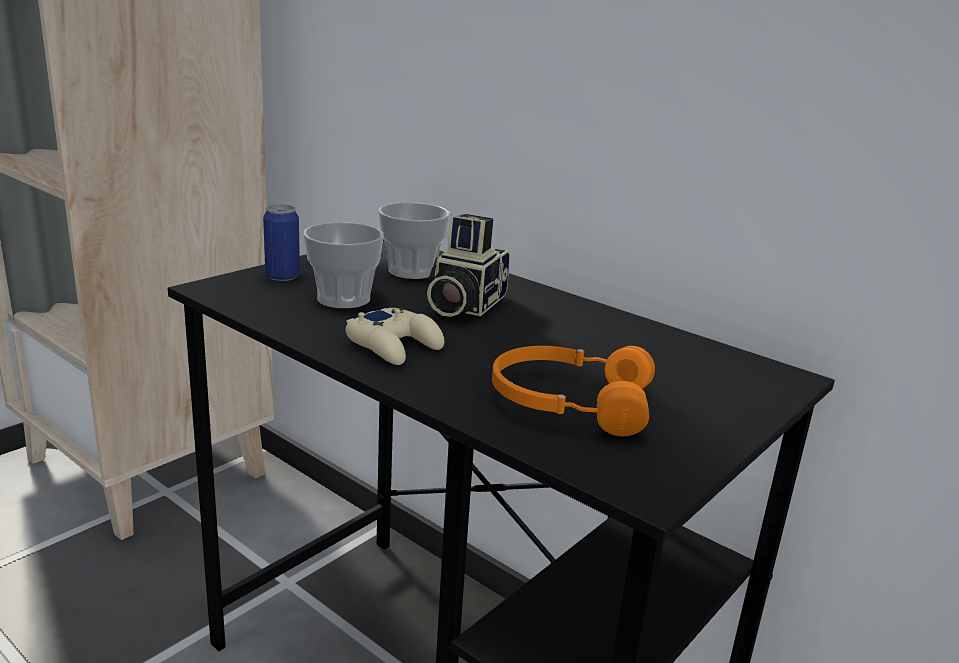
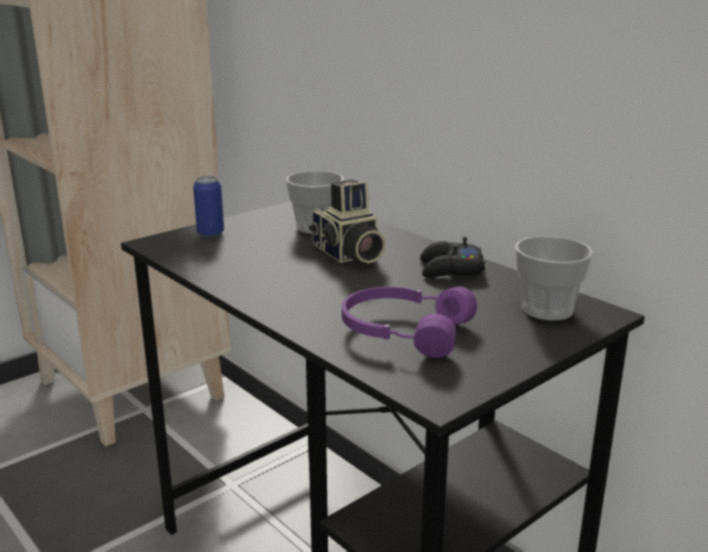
camera: 10 degrees right, 0 degrees up
(343, 299) = (252, 250): cup -> cup (547, 310)
(395, 345) = (281, 287): beige game controller -> none
(463, 305) = (347, 254): camera -> camera turned 60 degrees counterclockwise
(569, 402) = (404, 331): orange headphones -> purple headphones
(592, 324) = (450, 269): none -> black game controller

